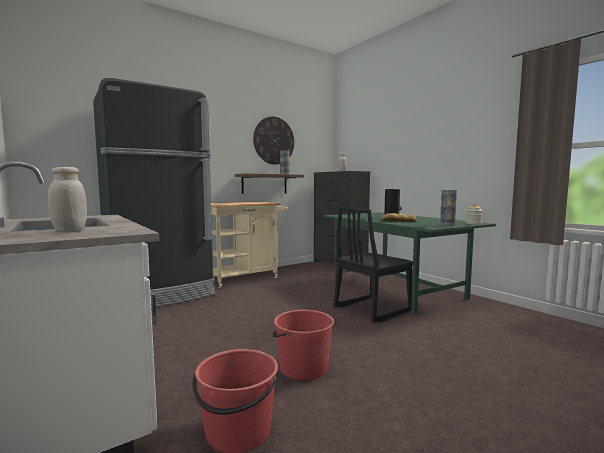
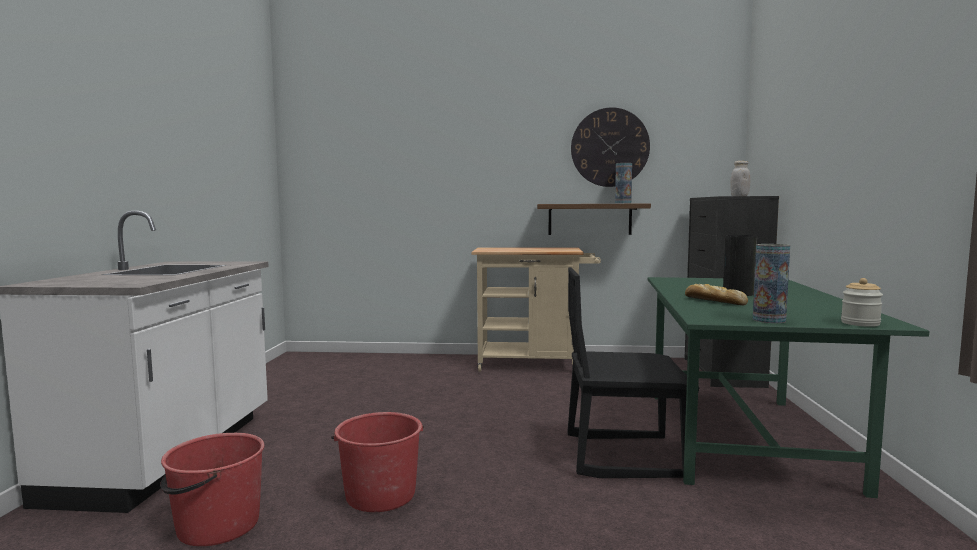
camera: 40 degrees right, 0 degrees up
(69, 230) = (120, 278): white jar -> none
(161, 295) = (406, 366): black fridge -> none

